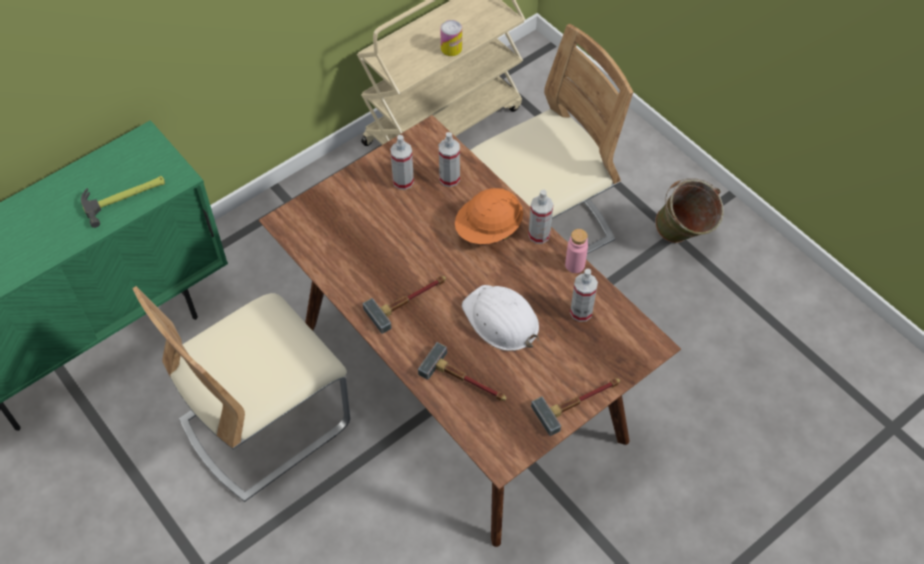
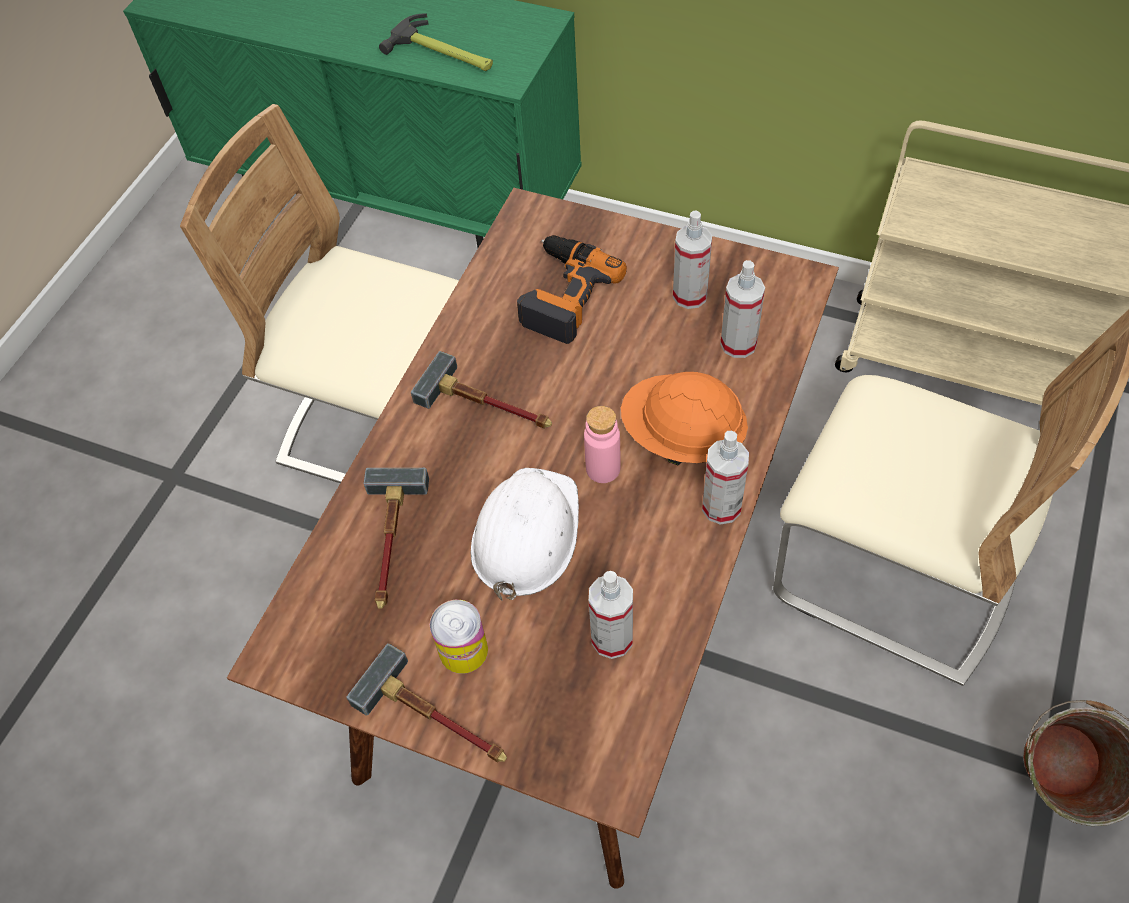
camera: 65 degrees right, 0 degrees up
(358, 234) = (562, 294): none -> power drill
(451, 48) = (1016, 246): can -> can (463, 650)
(575, 265) = (698, 585): pink bottle -> pink bottle (603, 469)

